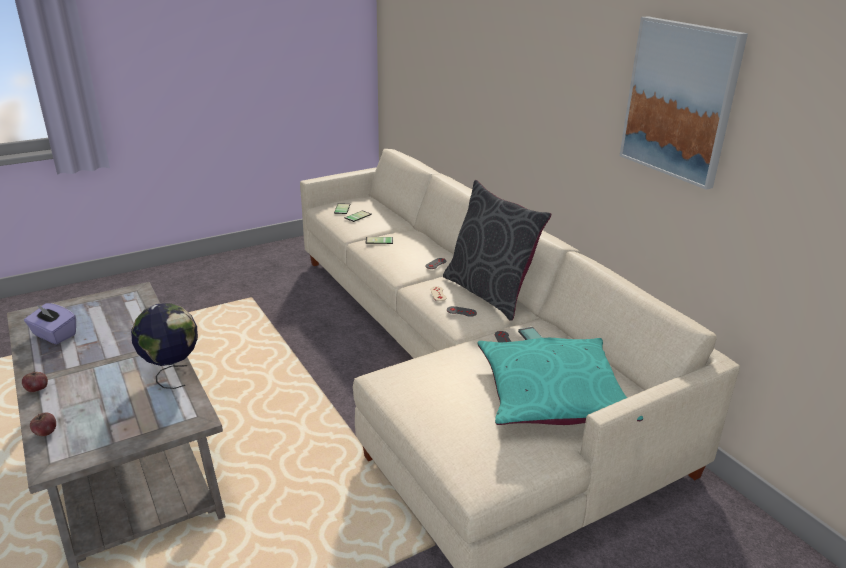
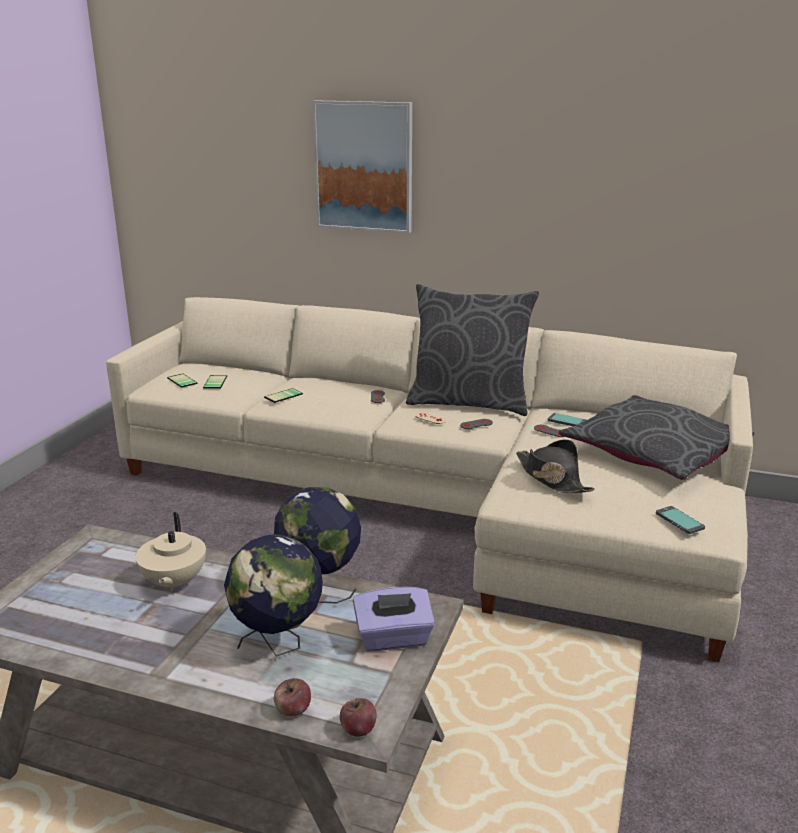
camera: 40 degrees left, 5 degrees down
(37, 389) = (183, 683): apple -> apple (358, 729)
(54, 335) = (76, 627): purple tissue box -> purple tissue box (393, 638)
(100, 394) = (278, 644): none -> globe
(123, 334) = (173, 583): none -> beige teapot
(433, 376) = (552, 478): none -> black hat
(461, 457) = (679, 521): none -> phone
(551, 395) = (653, 453): turquoise pillow -> grey pillow
(680, 100) = (636, 154): picture -> picture (364, 166)

